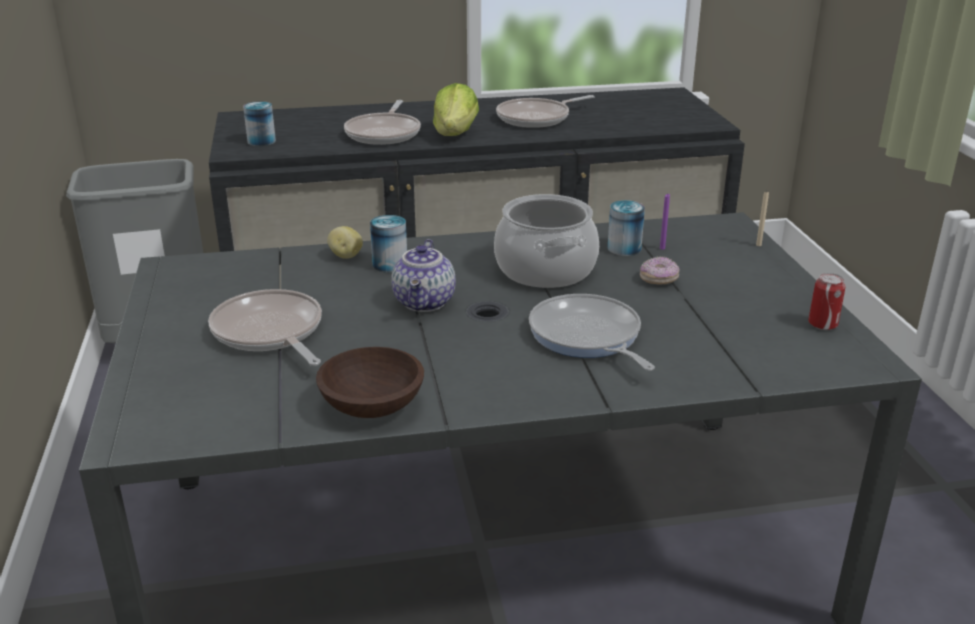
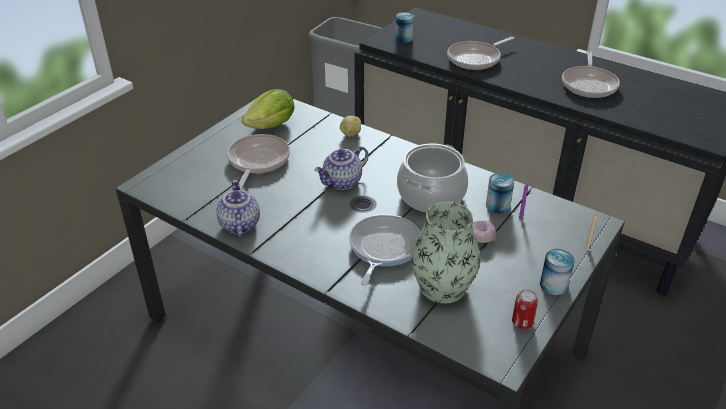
camera: 45 degrees right, 10 degrees up
(372, 406) = (238, 224): brown bowl -> teapot
(390, 264) = (362, 150): can -> can (553, 285)
(455, 133) = (516, 76): lettuce -> lettuce (272, 125)
(537, 118) = (589, 84): frying pan -> frying pan turned 90 degrees counterclockwise
(707, 337) = (442, 287): none -> vase

